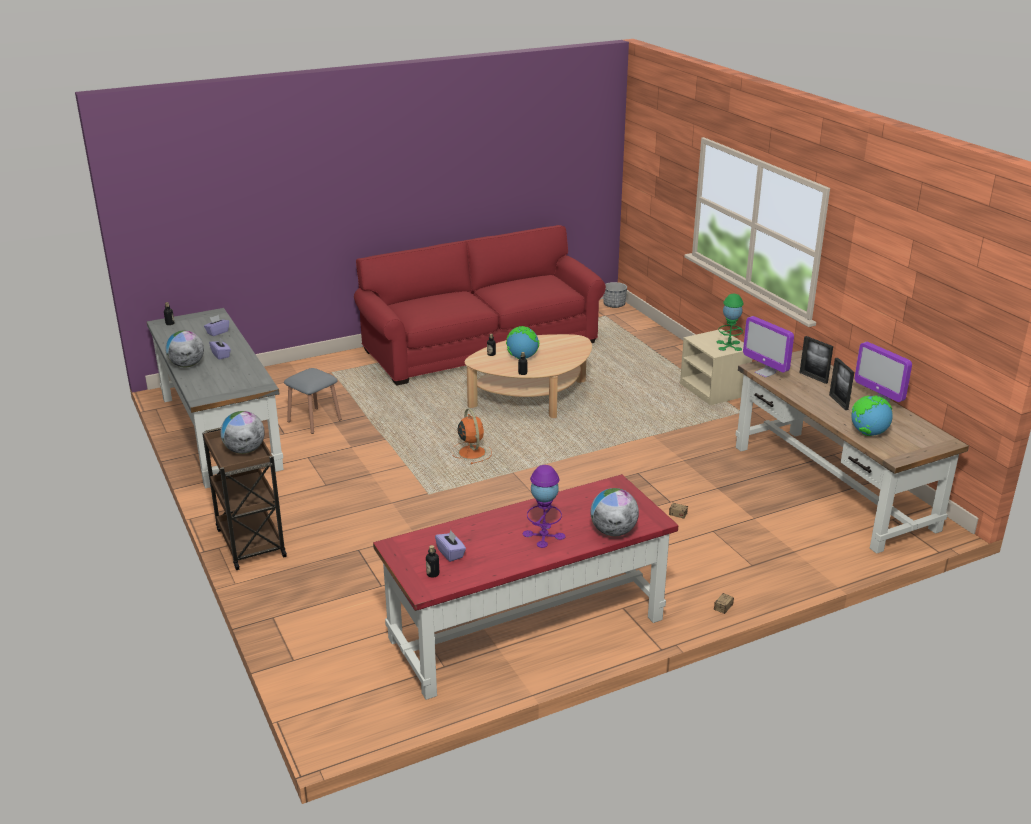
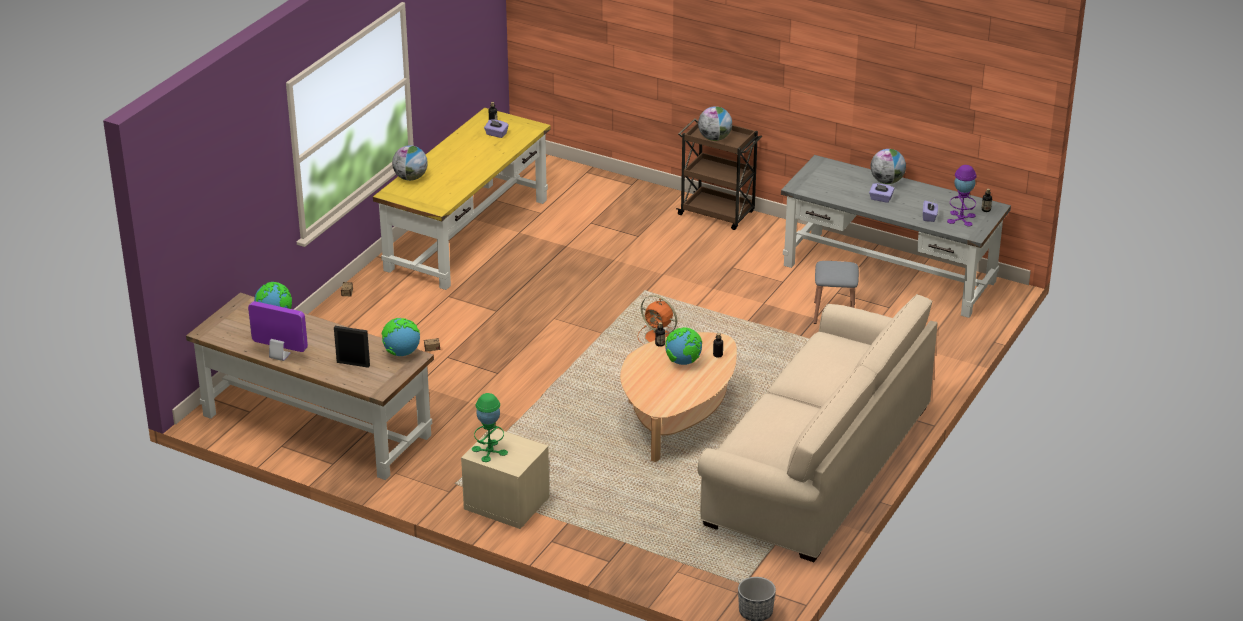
camera: 145 degrees right, 5 degrees up
(480, 346) = (818, 464): red sofa -> beige sofa
(526, 629) = (467, 234): red desk -> yellow desk
(543, 535) = (452, 161): purple table lamp -> purple table lamp (961, 218)
(765, 373) = (401, 353): monitor -> globe
(838, 402) = (315, 342): picture frame -> none

